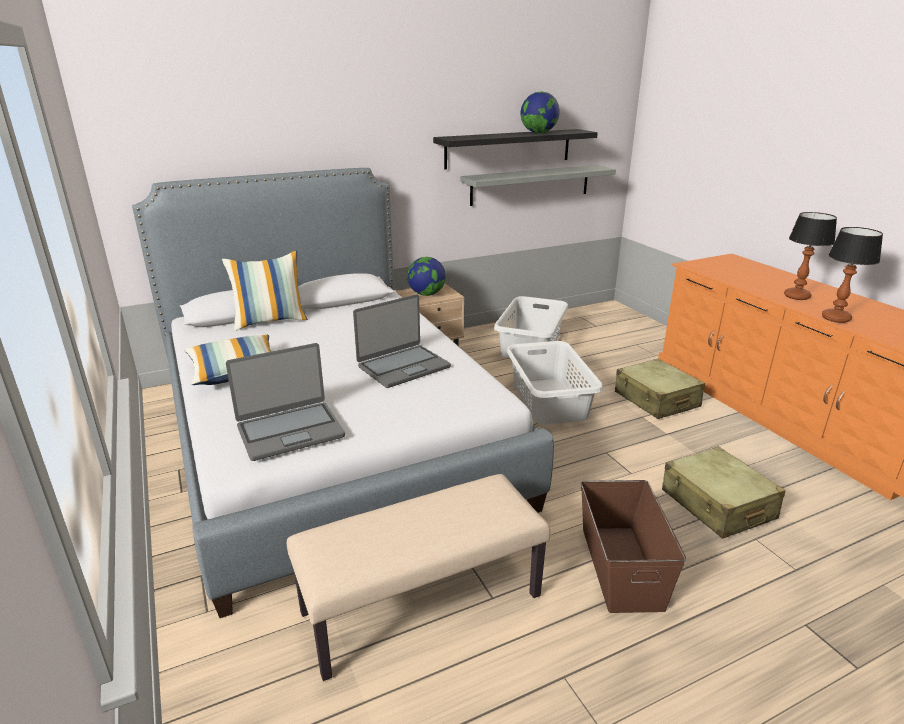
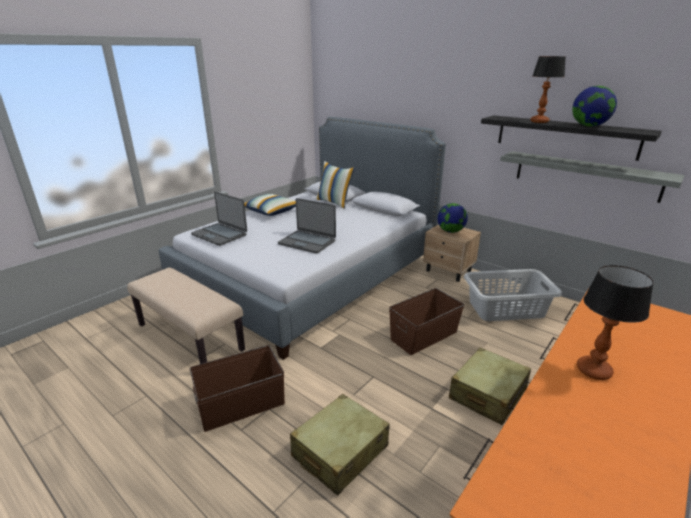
camera: 65 degrees right, 0 degrees up
(548, 401) = (423, 335): grey laundry basket -> brown storage box
(836, 318) = (546, 401): table lamp -> table lamp (539, 122)

